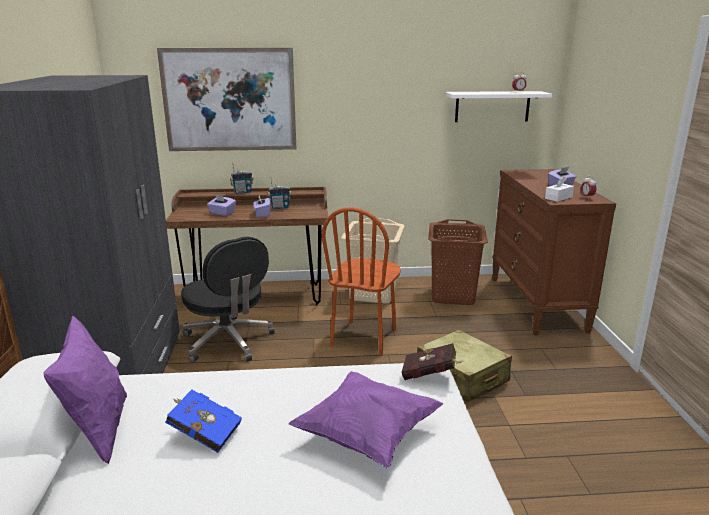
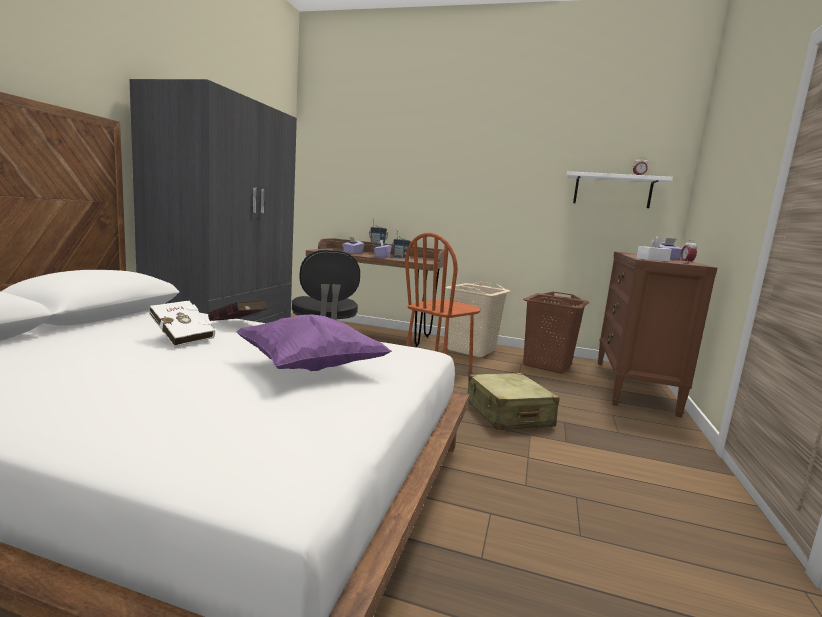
camera: 20 degrees right, 10 degrees down
(99, 430) = (117, 322): purple pillow -> none
(203, 433) = (182, 337): blue book -> white book
(229, 100) = (380, 169): picture -> none
(431, 375) = (422, 354): red book -> red book (238, 325)

